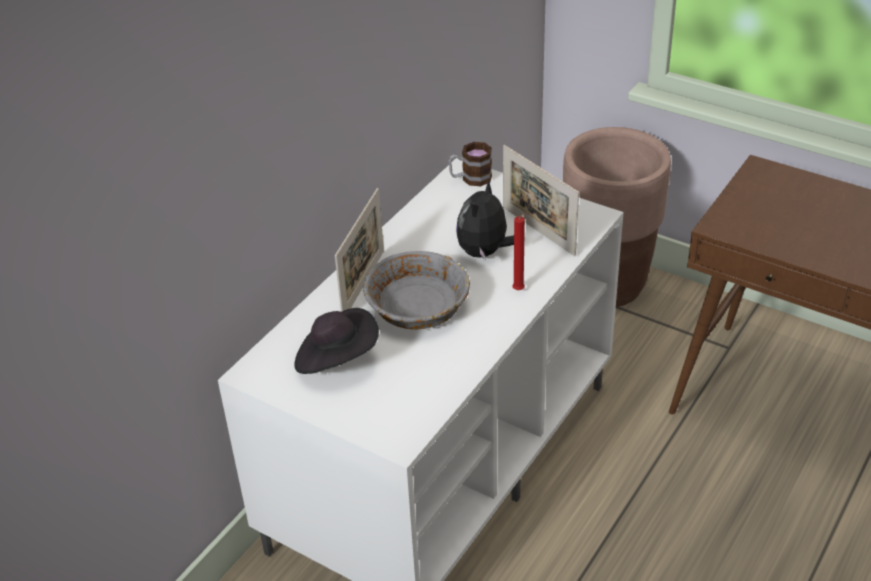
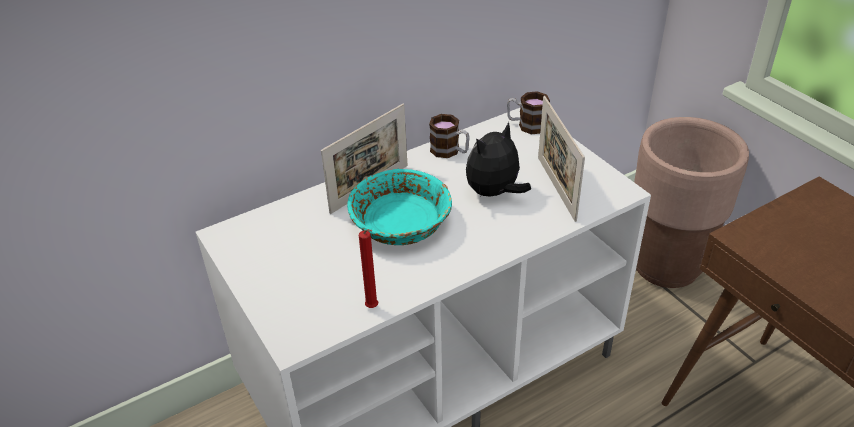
camera: 25 degrees right, 0 degrees up
(337, 359) = (299, 246): black hat -> none
(415, 225) = (450, 151): none -> mug
(418, 306) = (401, 222): grey bowl -> turquoise bowl
(520, 290) = (502, 238): red candle -> red candle (373, 308)

